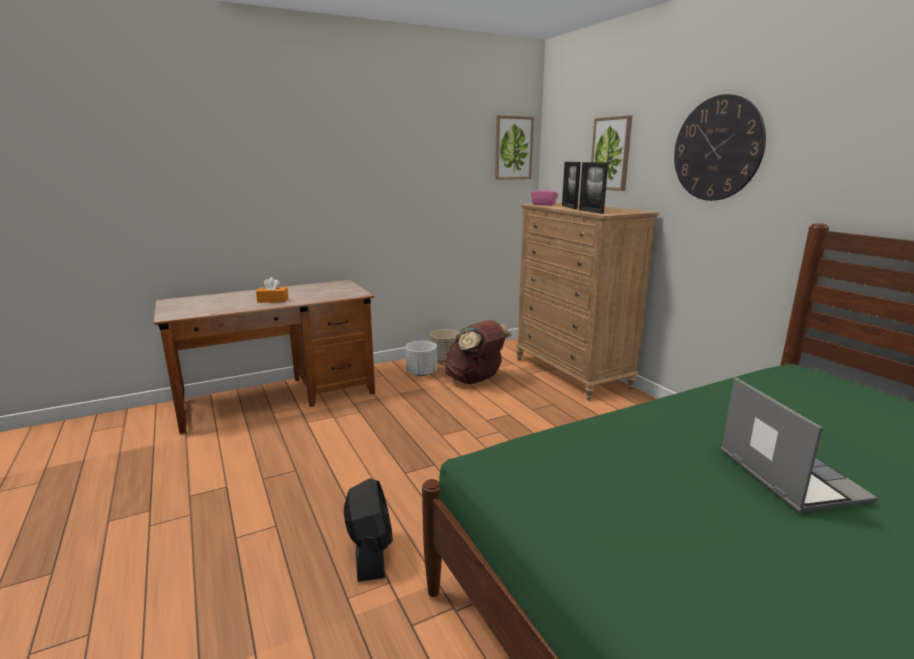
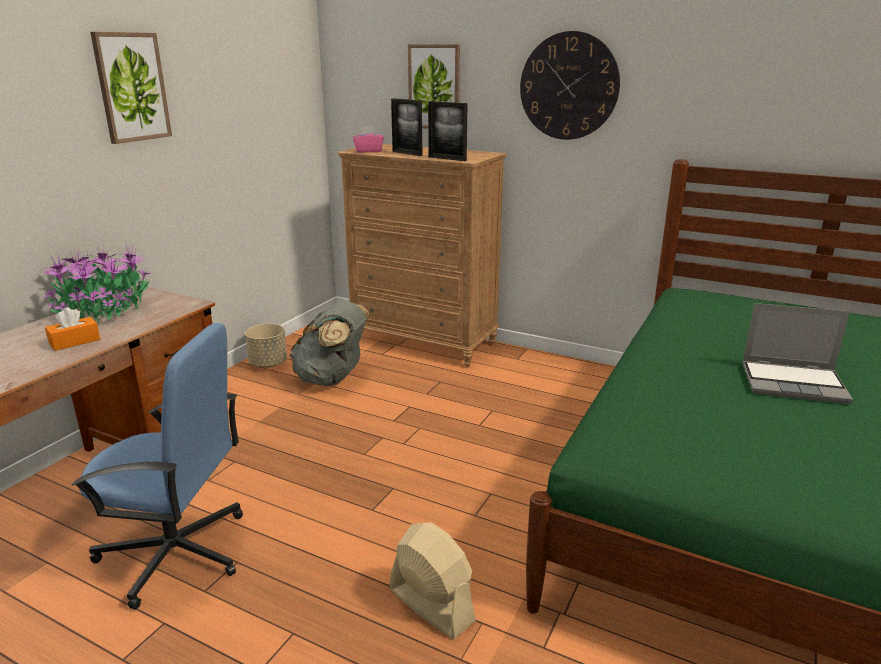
camera: 35 degrees left, 5 degrees up
(273, 451) = (176, 553): none -> blue office chair
(310, 289) = (103, 312): none -> potted plant
(370, 552) = (431, 605): black fan -> beige fan
(421, 373) = (258, 389): white planter -> none
(475, 380) = (332, 379): brown backpack -> grey backpack
(513, 148) = (296, 78): picture -> picture (131, 87)
(787, 475) = (794, 383): laptop -> laptop turned 150 degrees clockwise

